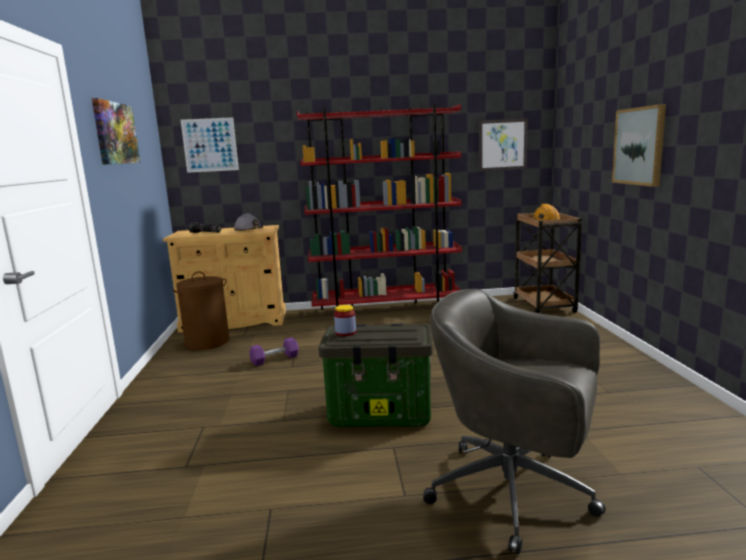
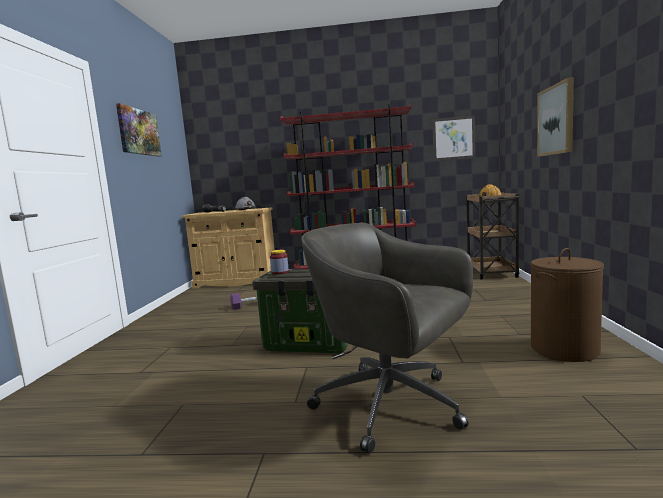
camera: 10 degrees right, 5 degrees down
(207, 342) = (209, 294): brown laundry basket -> brown laundry basket (564, 349)
(210, 145) = (221, 147): picture -> none

